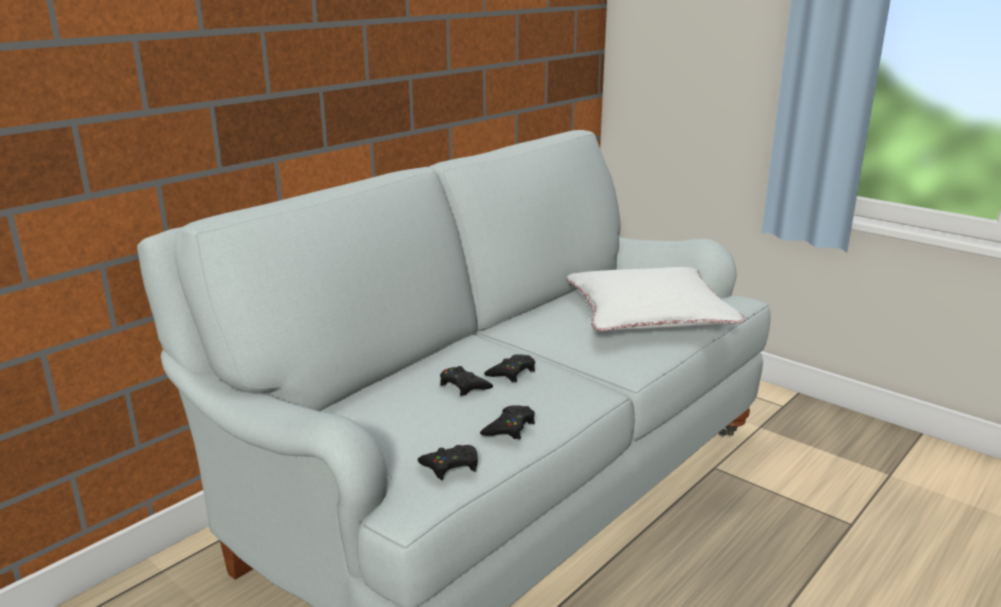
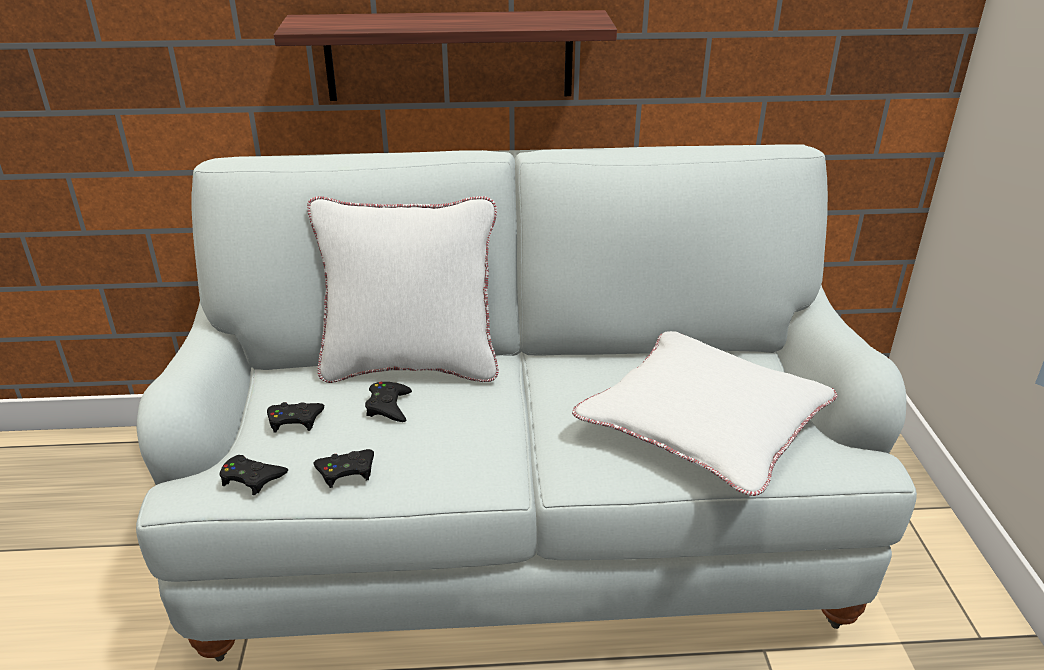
camera: 45 degrees right, 10 degrees up
(329, 103) = (449, 56): none -> shelf
(425, 362) = (411, 364): none -> white pillow
(512, 372) = (449, 416): black game controller -> black game controller (295, 420)

